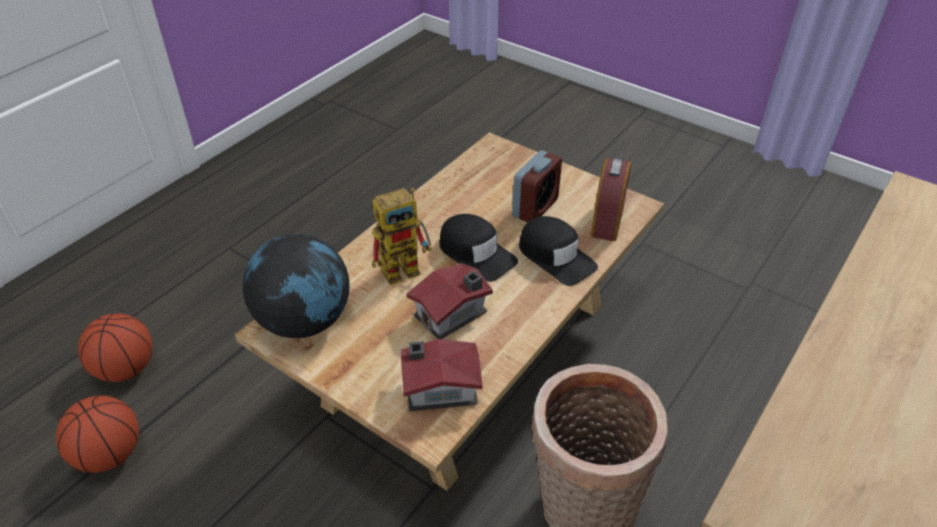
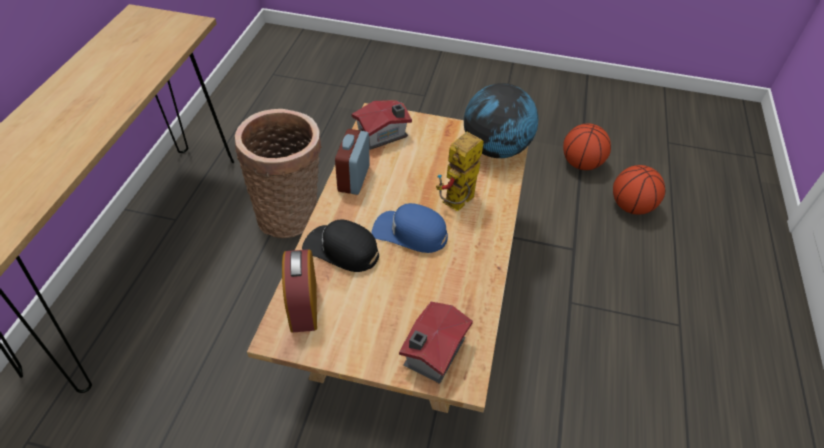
camera: 155 degrees right, 5 degrees up
(453, 315) = (400, 179): toy house -> toy house (432, 353)
(476, 253) = (410, 233): black cap -> blue cap
(535, 207) = (380, 299): alarm clock -> alarm clock (353, 178)

